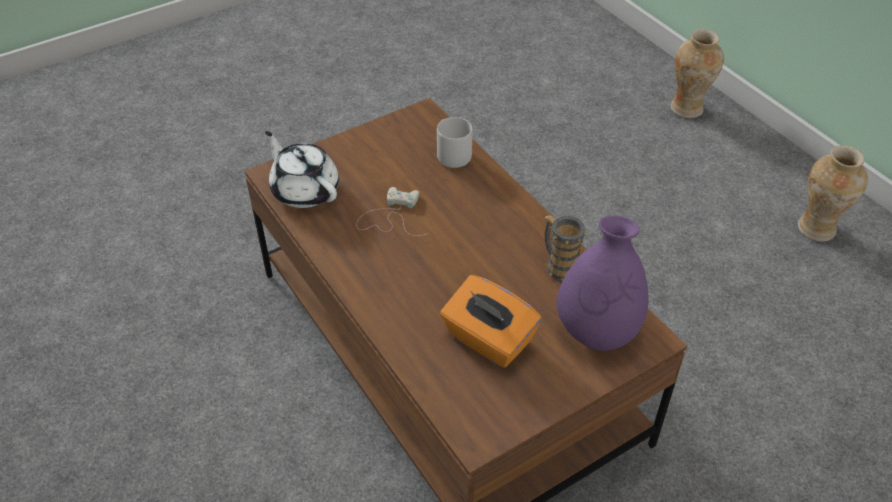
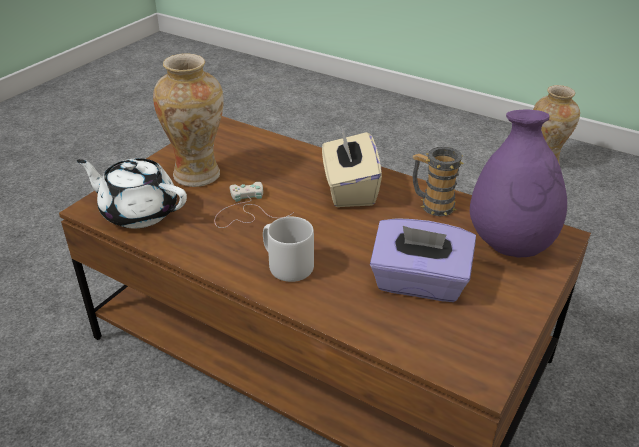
camera: 25 degrees left, 10 degrees down
(452, 154) = (269, 149): grey mug -> grey mug (287, 265)
(488, 340) = (419, 283): orange tissue box -> purple tissue box
(494, 223) = (349, 189): none -> beige tissue box
(687, 109) = (394, 112): vase -> vase (198, 175)

